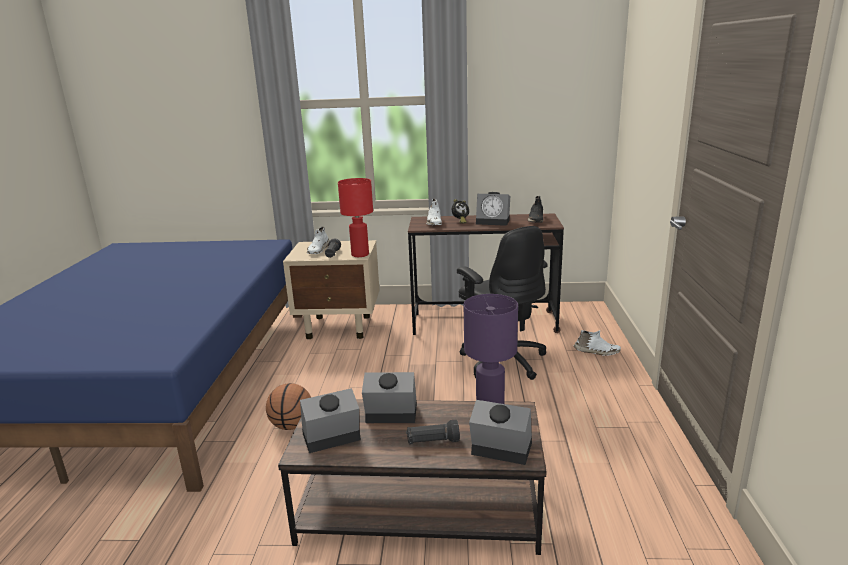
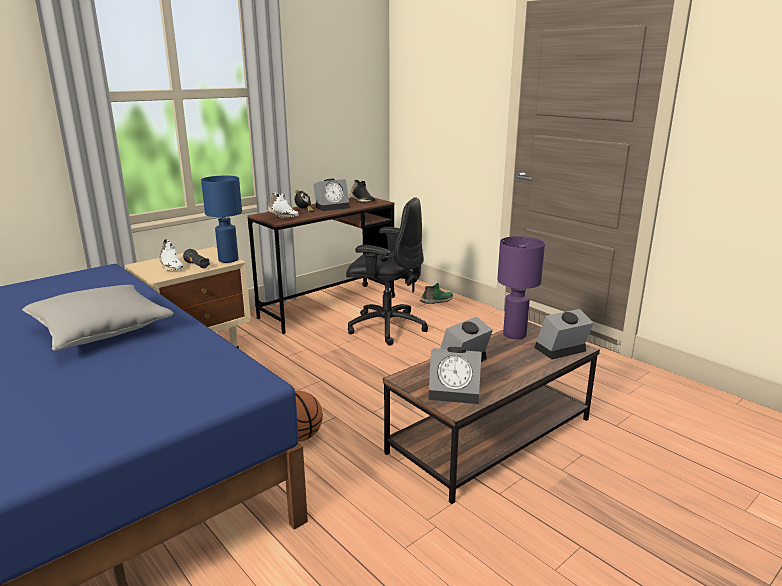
camera: 45 degrees left, 0 degrees up
(183, 288) = (101, 331): none -> grey pillow
(330, 439) = (456, 392): alarm clock -> alarm clock turned 105 degrees counterclockwise
(360, 254) = (228, 260): red table lamp -> blue table lamp
(432, 442) = (519, 363): black flashlight -> none
(596, 352) = (437, 301): white shoe -> green shoe

